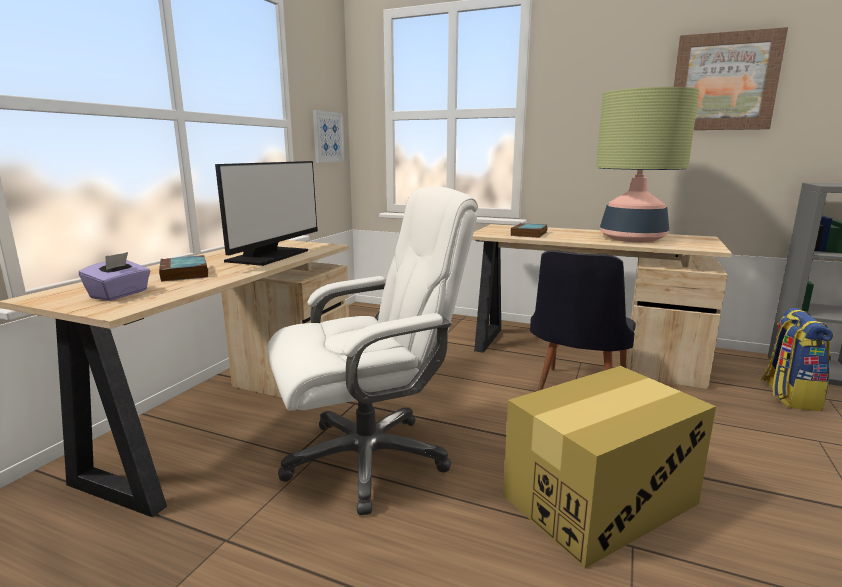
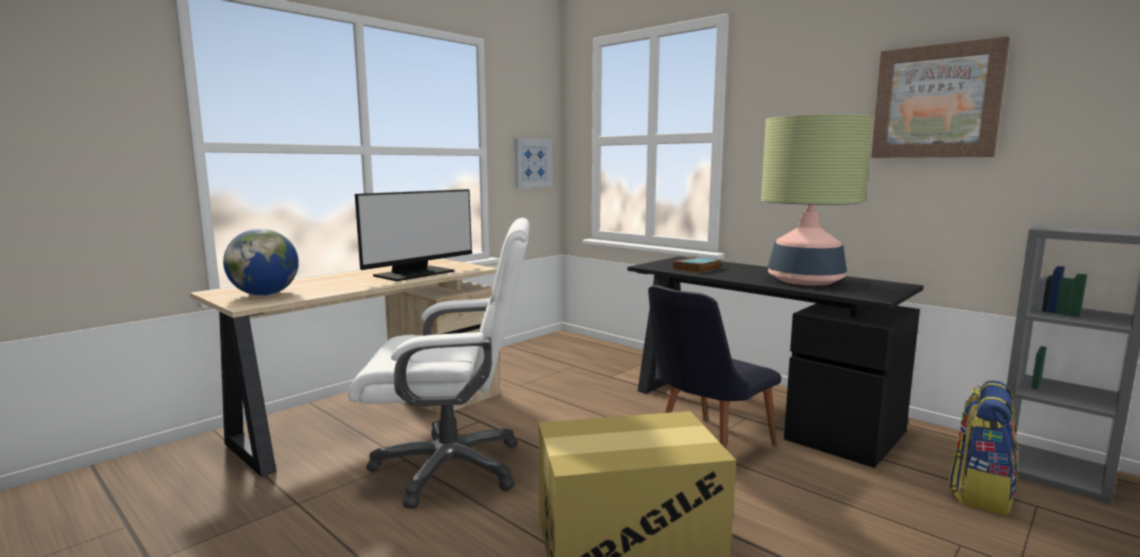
camera: 20 degrees right, 5 degrees down
(120, 294) = (264, 294): purple tissue box -> globe
(185, 273) = (330, 283): book -> none
(580, 353) = (755, 408): beige desk -> black desk

